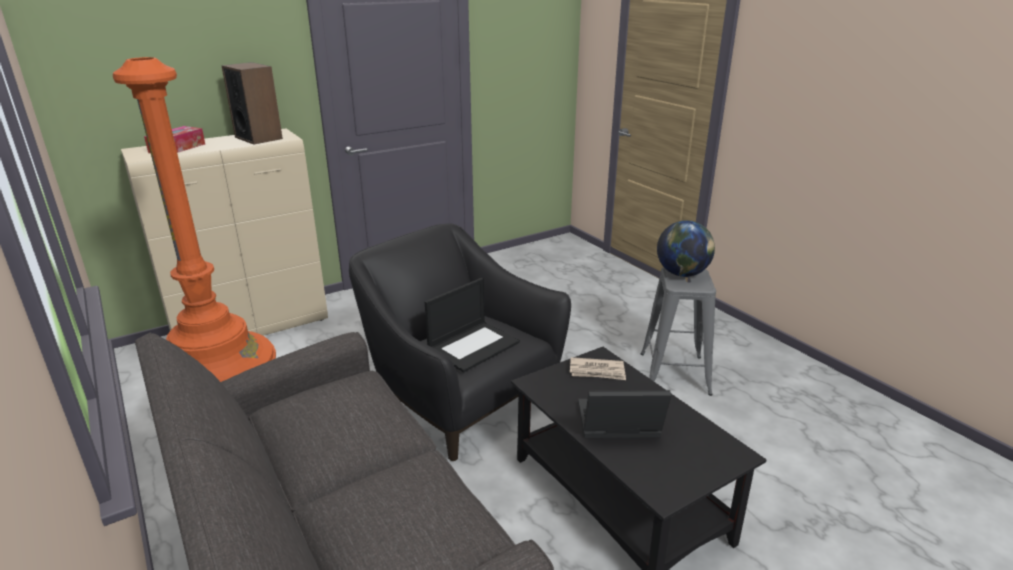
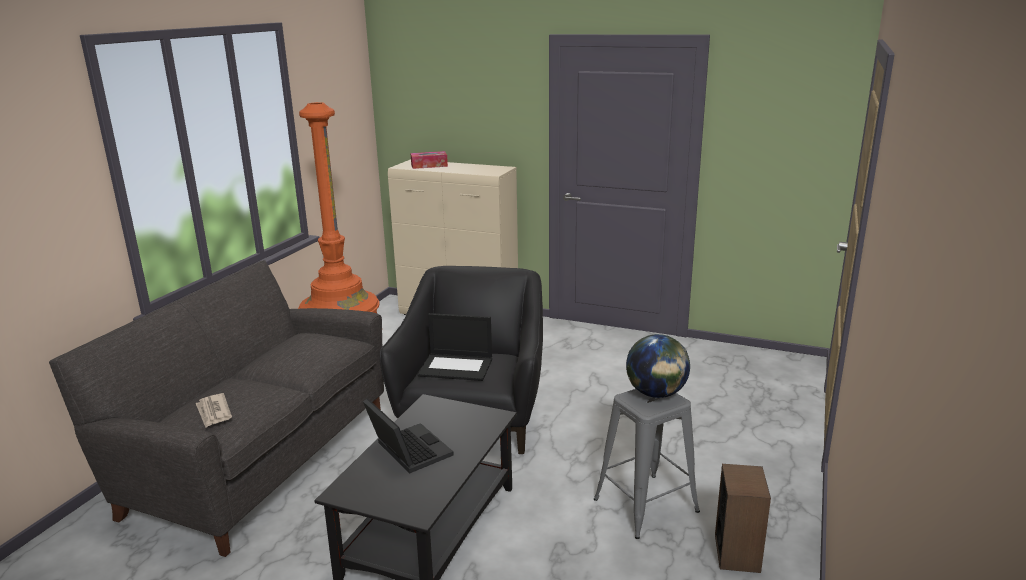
camera: 55 degrees right, 5 degrees down
(259, 138) = (481, 169): speaker -> speaker (737, 553)
(597, 371) = (473, 421): newspaper -> newspaper (213, 412)

